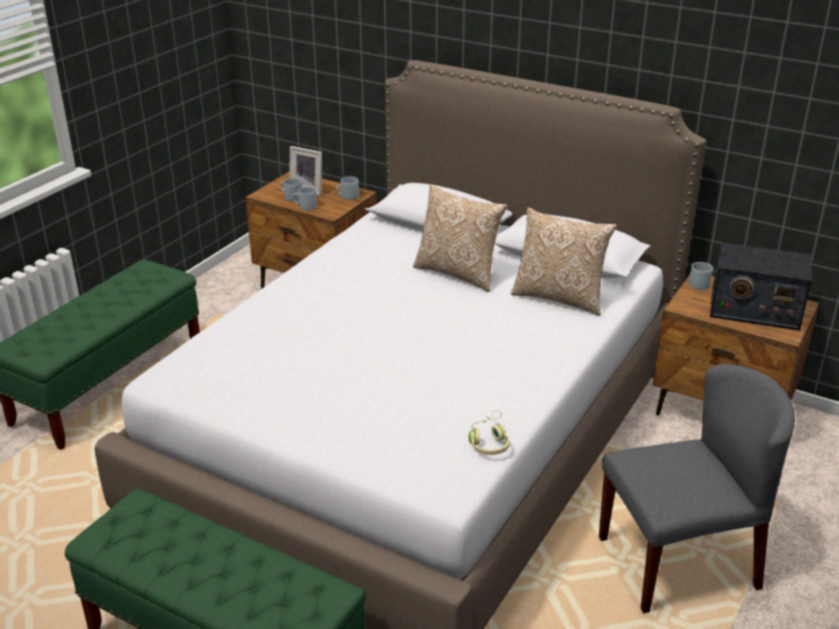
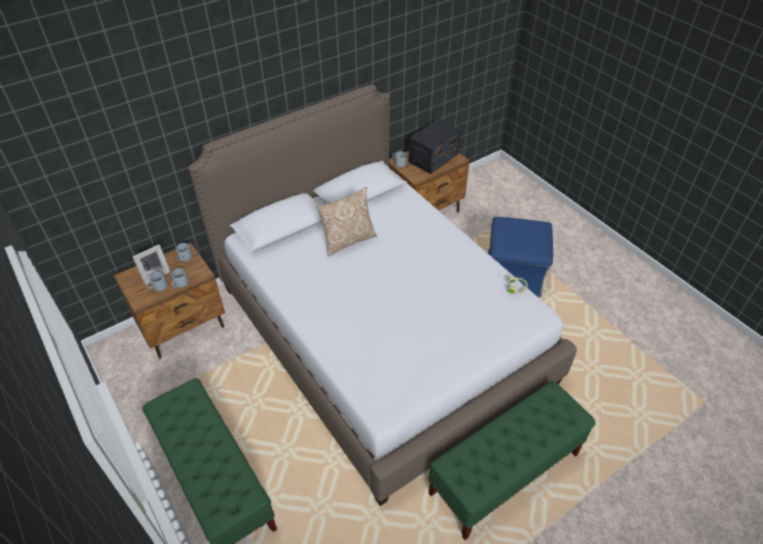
camera: 65 degrees left, 15 degrees up
(559, 298) = (399, 213): pillow -> none
(679, 562) = (514, 275): grey chair -> blue ottoman

